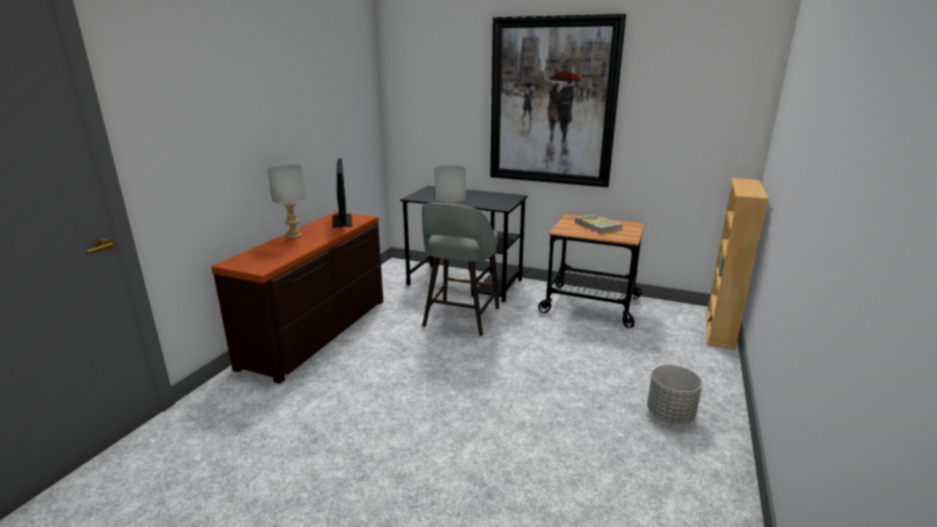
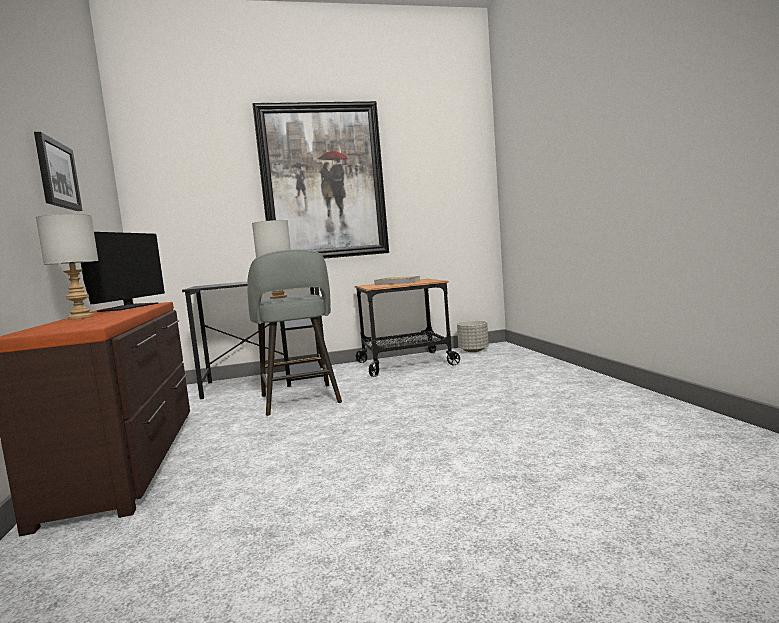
camera: 35 degrees left, 15 degrees down
(302, 117) = (57, 174): none -> picture
(342, 220) = (129, 307): monitor -> monitor turned 60 degrees clockwise
(670, 414) = (564, 390): grey planter -> grey planter (474, 350)
(720, 329) = (514, 349): beige bookcase -> none

